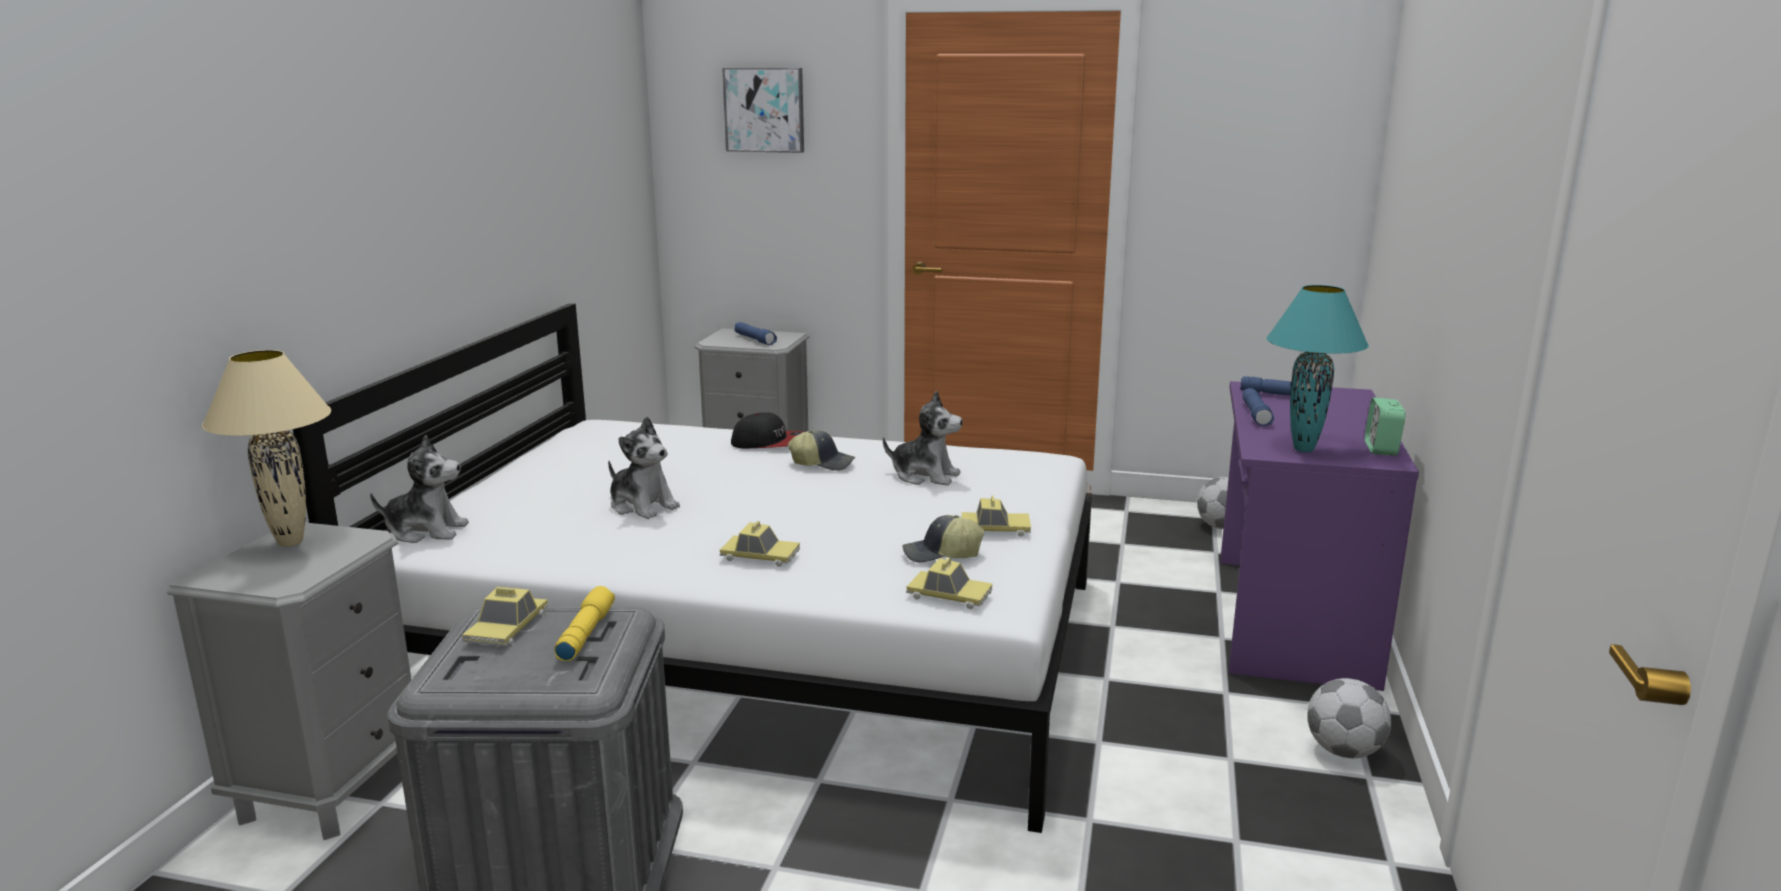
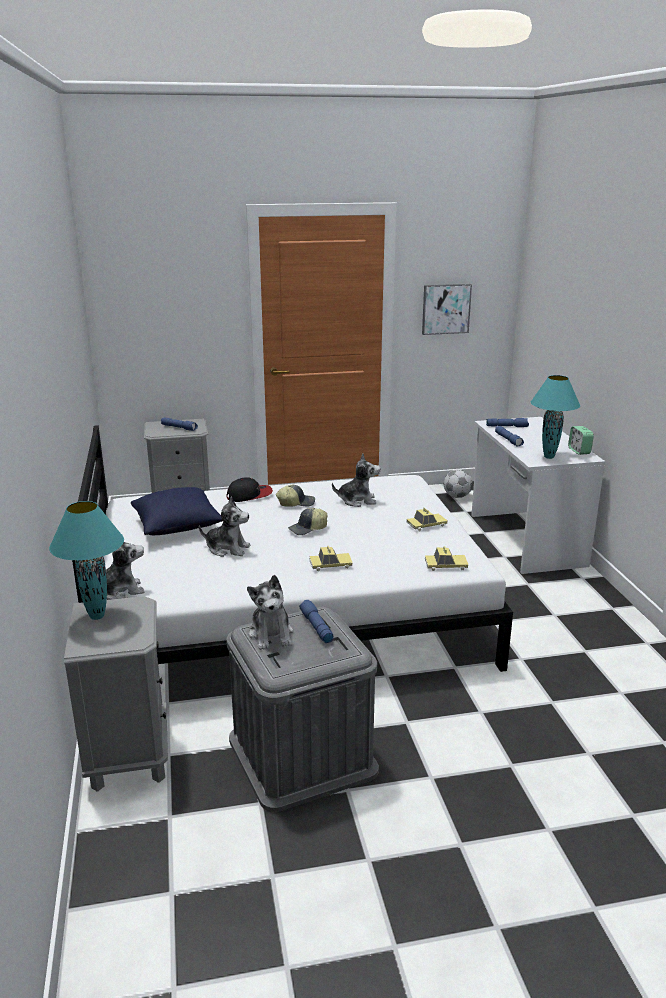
camera: 25 degrees left, 5 degrees up
(291, 542) = (97, 616): beige table lamp -> turquoise table lamp
(507, 628) = (271, 634): toy car -> plush toy
(585, 634) = (315, 627): yellow flashlight -> blue flashlight
(615, 465) = (178, 526): none -> blue pillow
(764, 110) = (167, 280): picture -> picture (445, 309)
(941, 555) = (417, 544): cap -> cap (308, 529)
(1289, 618) = (524, 539): purple desk -> white desk
(1344, 751) = (595, 599): football -> none

